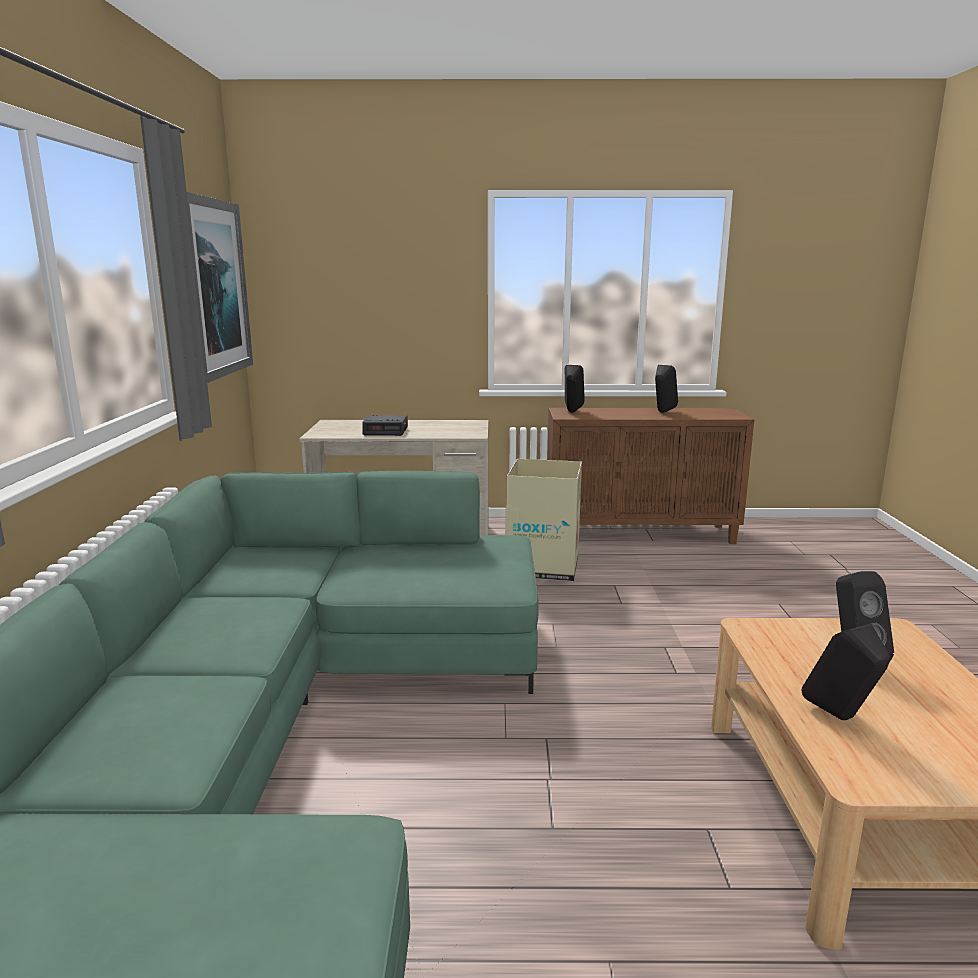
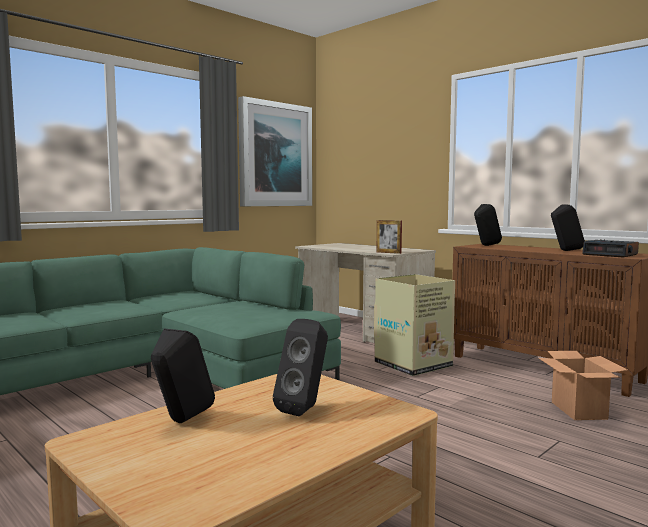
camera: 45 degrees right, 10 degrees down
(386, 431) = (349, 248): alarm clock -> alarm clock (610, 254)
(467, 434) = (388, 252): none -> picture frame
(737, 570) = (579, 410): none -> cardboard box

